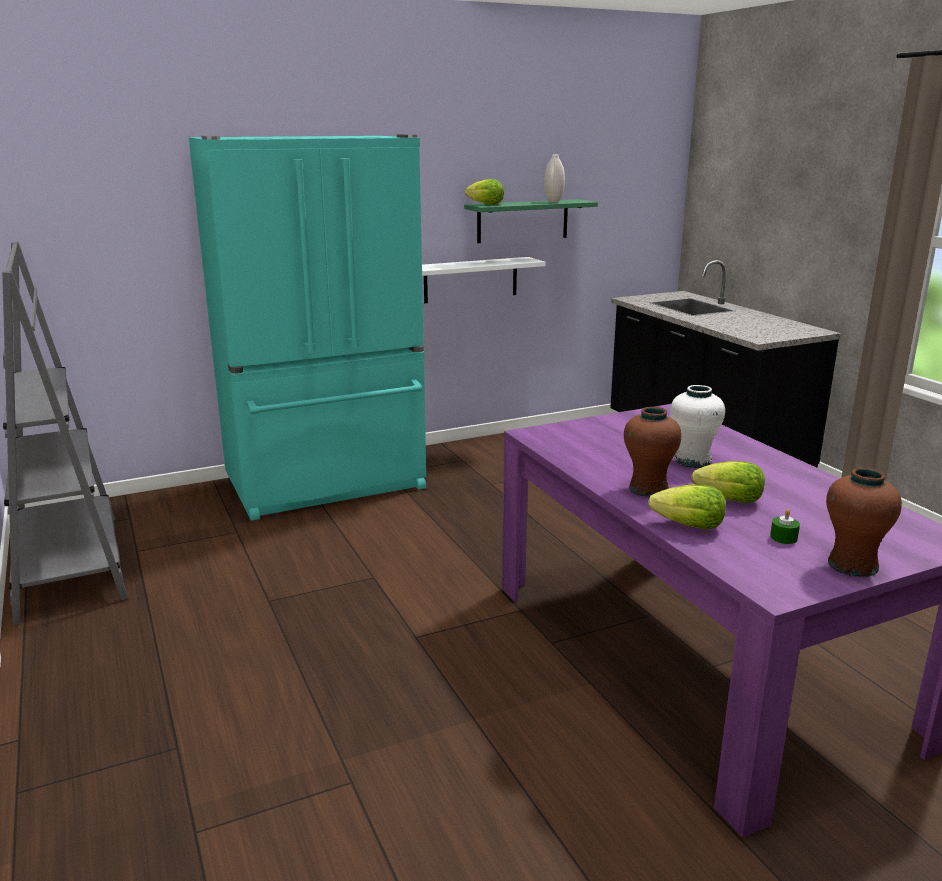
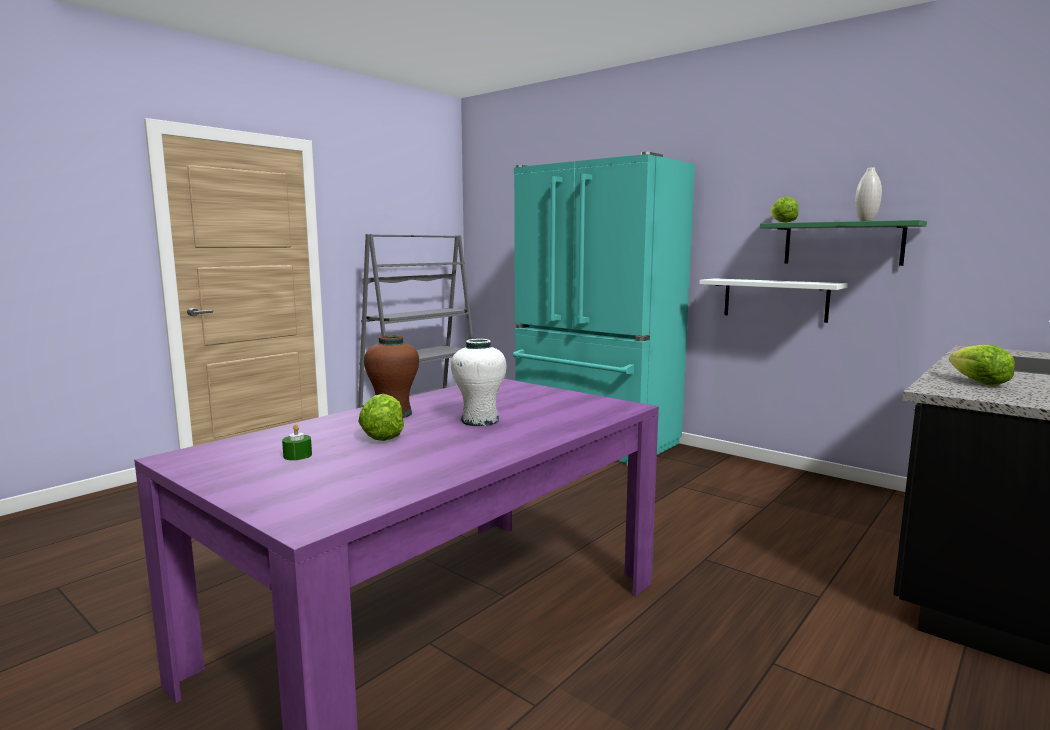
camera: 65 degrees right, 10 degrees down
(689, 526) = (313, 429): lettuce -> lettuce (978, 382)
(852, 565) = (234, 480): brown vase -> none

